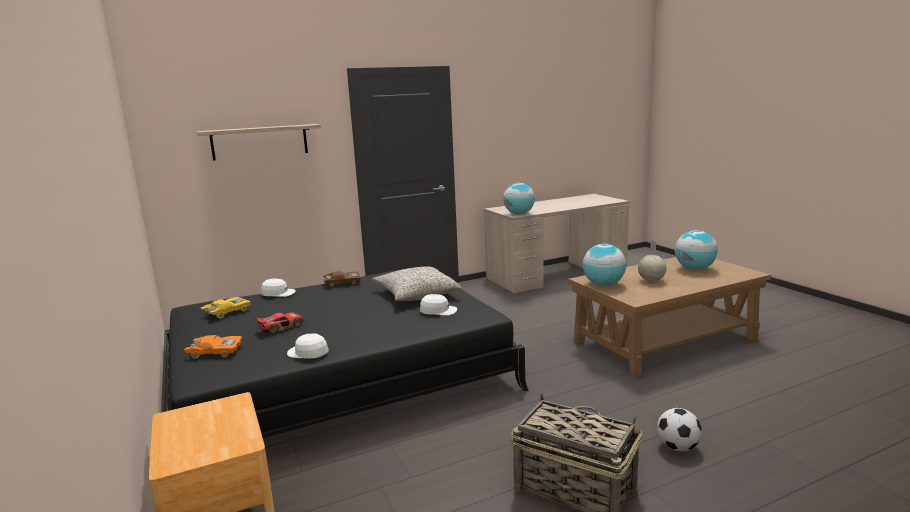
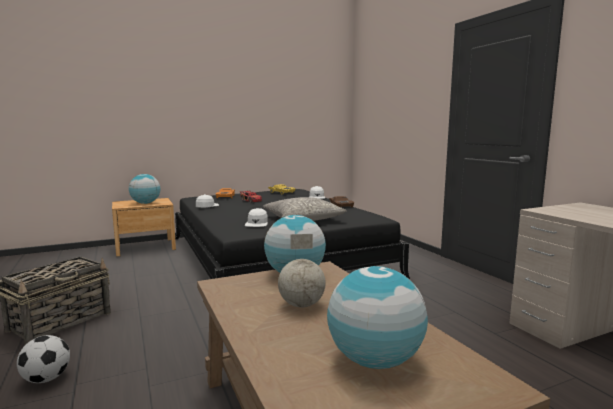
camera: 90 degrees right, 5 degrees down
(260, 142) = (396, 97): shelf -> none
(519, 214) = (553, 211): globe -> globe (145, 203)

